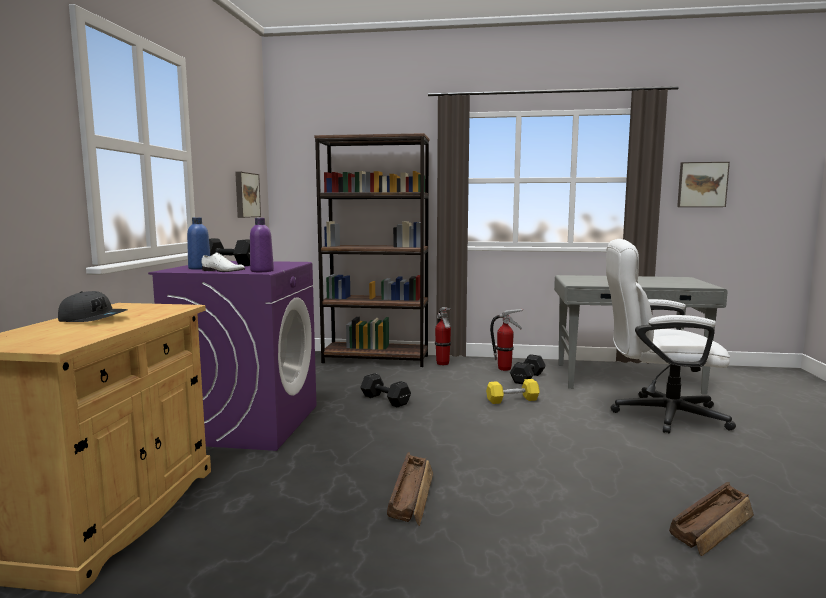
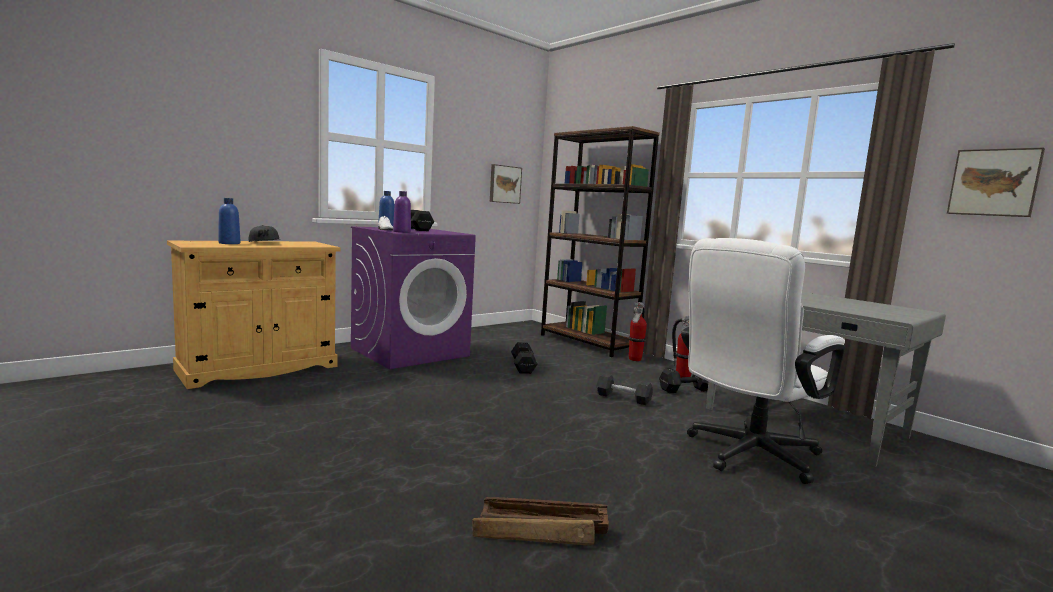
camera: 40 degrees right, 0 degrees up
(64, 331) = (229, 243): none -> blue bottle
(412, 495) = (396, 416): crate -> none
(512, 400) = (623, 398): yellow dumbbell -> black dumbbell
(657, 414) = (746, 456): white office chair -> white office chair turned 90 degrees counterclockwise

